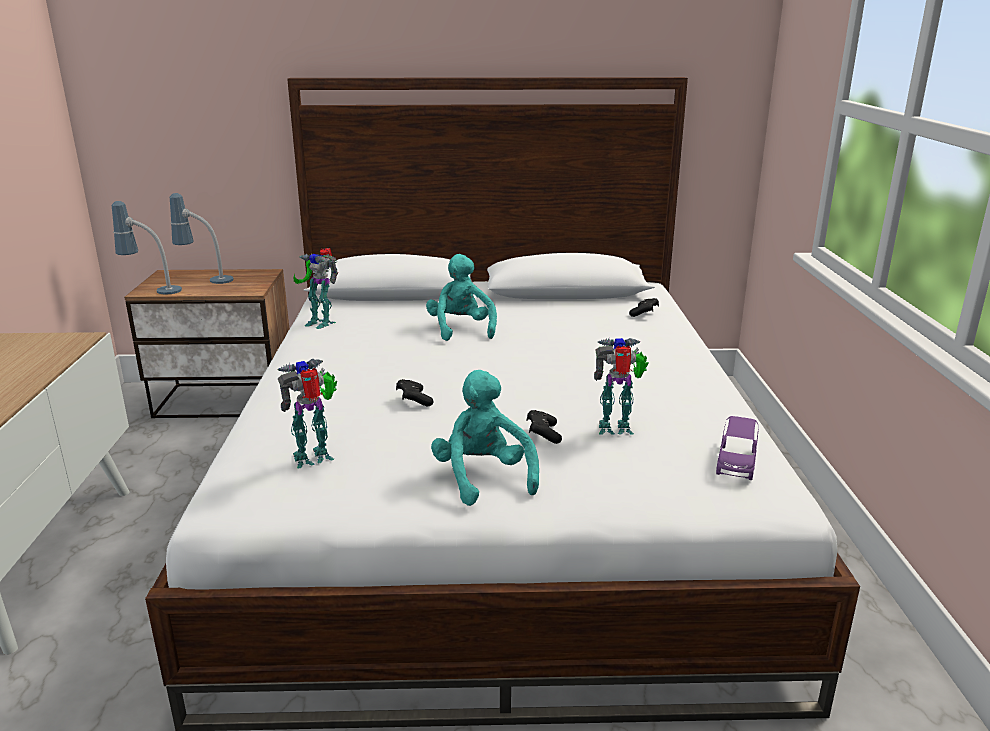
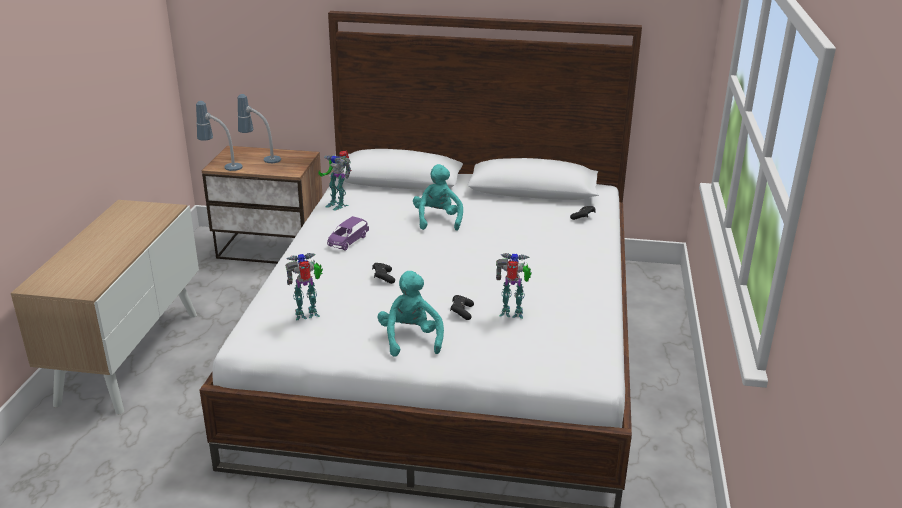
camera: 10 degrees right, 5 degrees up
(736, 462) = (581, 346): purple toy car -> purple toy car (348, 241)

